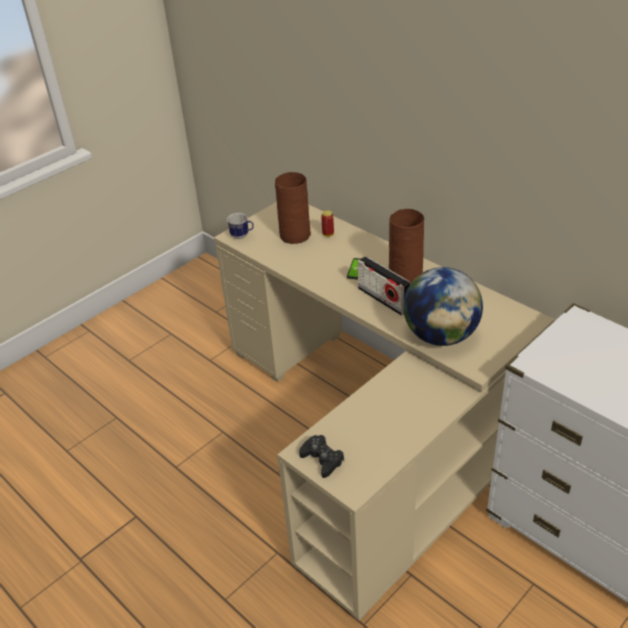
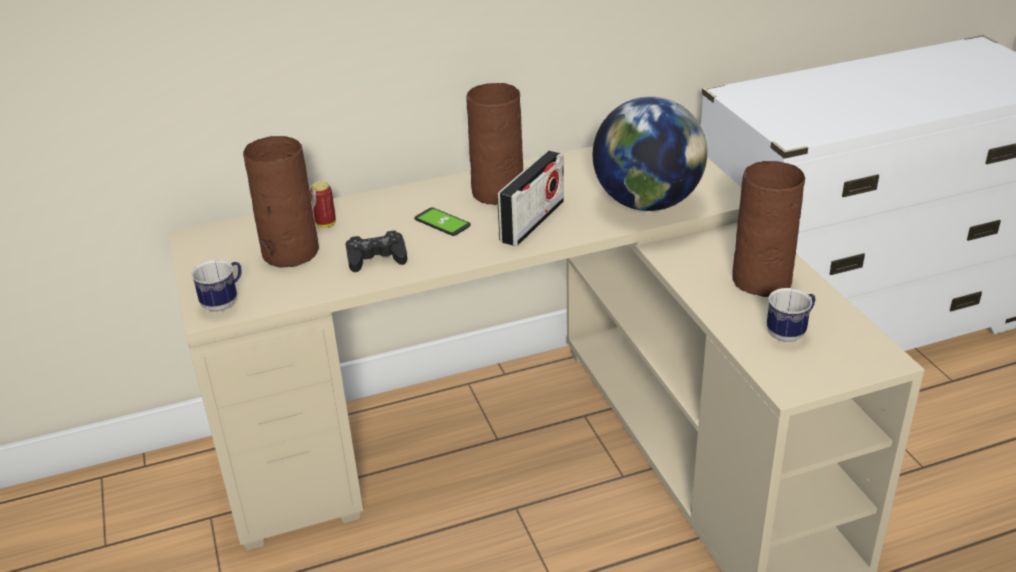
camera: 65 degrees left, 5 degrees down
(322, 459) = (813, 370): black game controller -> black game controller (376, 258)
(354, 440) = (790, 333): none -> mug
(383, 299) = (532, 221): radio -> radio turned 45 degrees counterclockwise
(406, 414) = (761, 279): none -> brown vase

